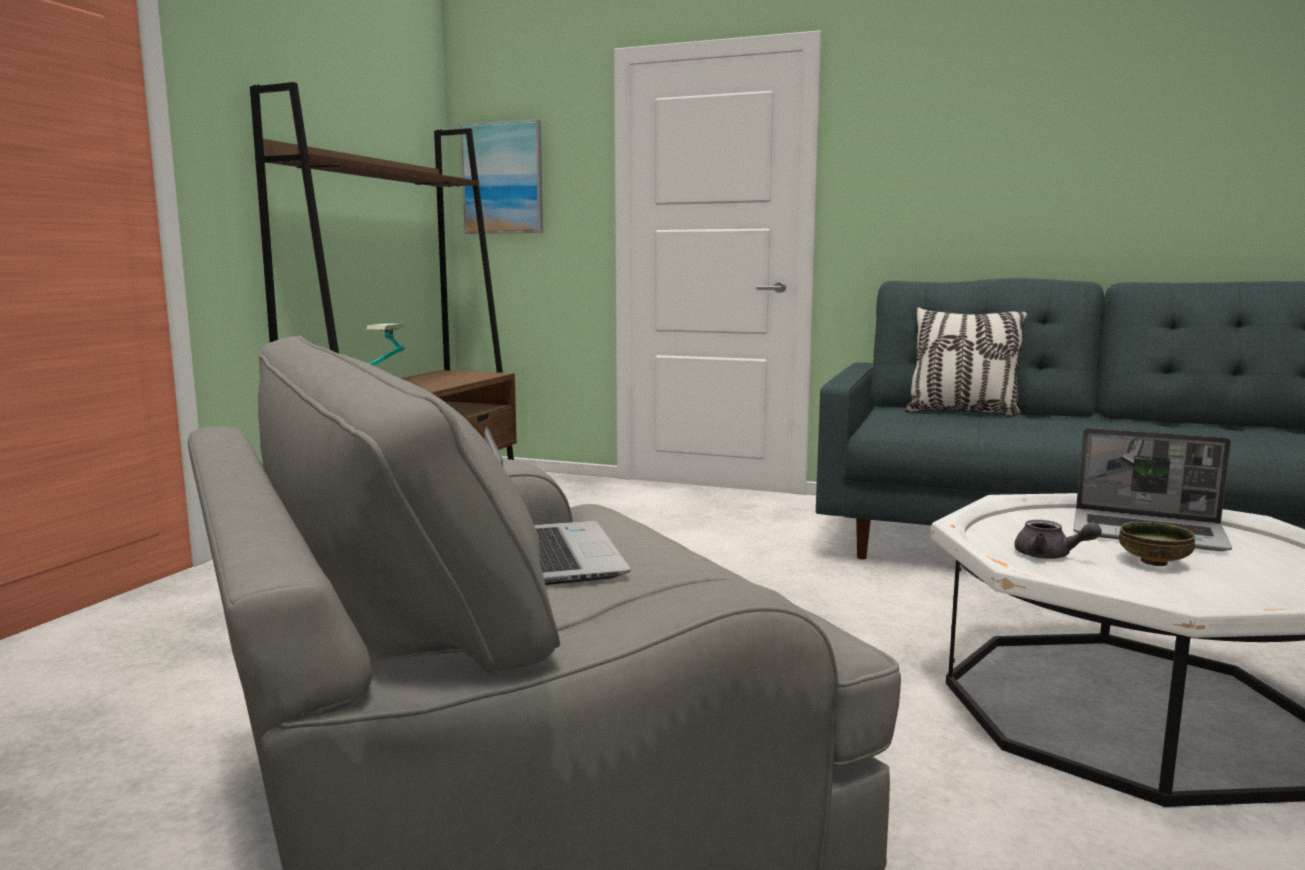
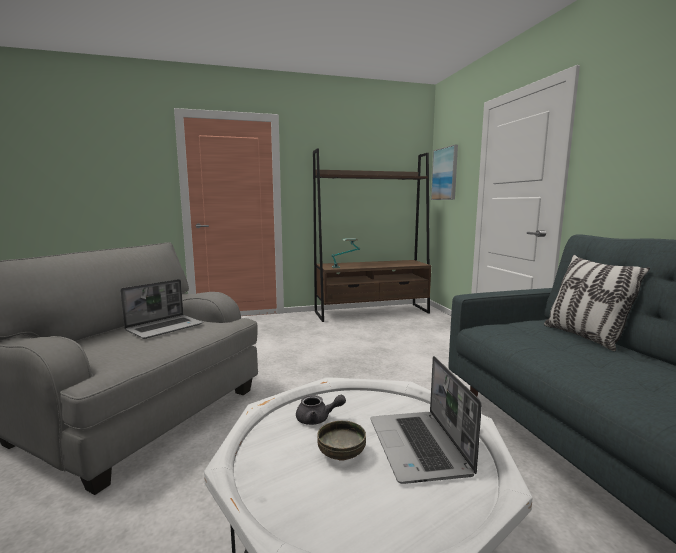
camera: 55 degrees right, 0 degrees up
(1050, 556) = (317, 419): grey teapot -> grey teapot turned 90 degrees counterclockwise

